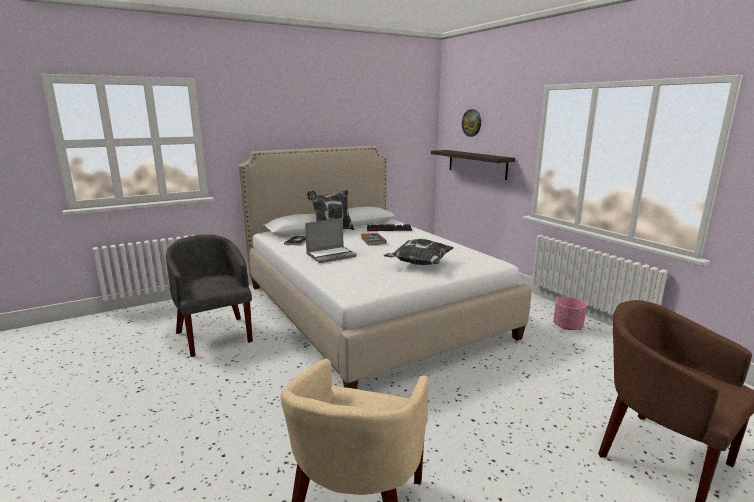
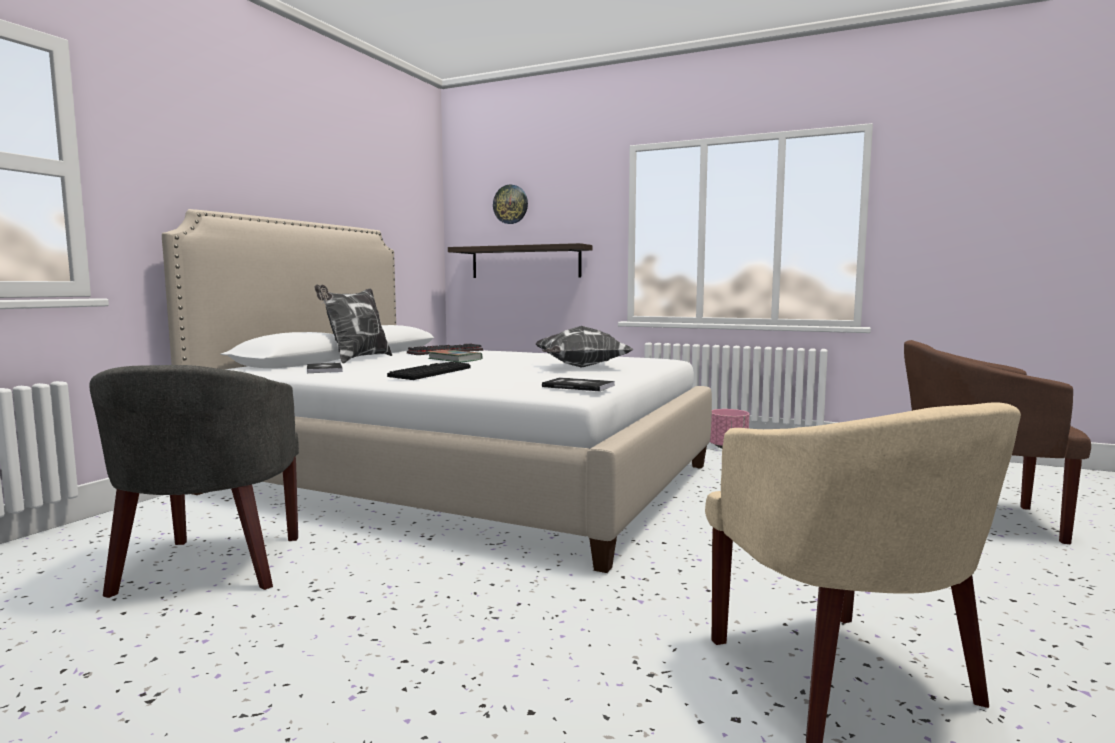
camera: 35 degrees left, 10 degrees down
(215, 335) = (211, 568): grey armchair -> grey armchair turned 120 degrees counterclockwise
(331, 255) = (430, 372): laptop -> keyboard
(363, 289) = (578, 386): none -> book

